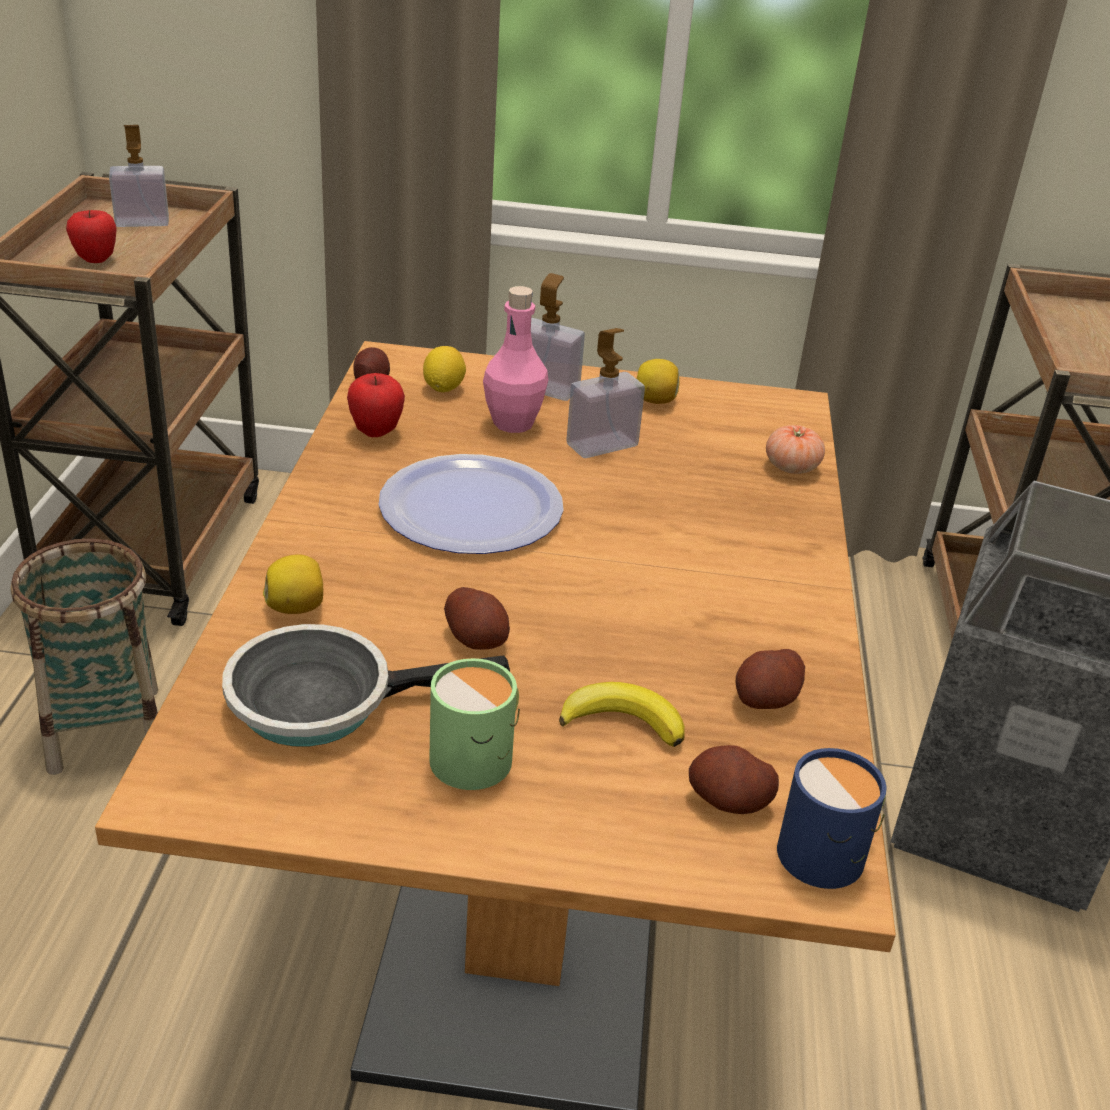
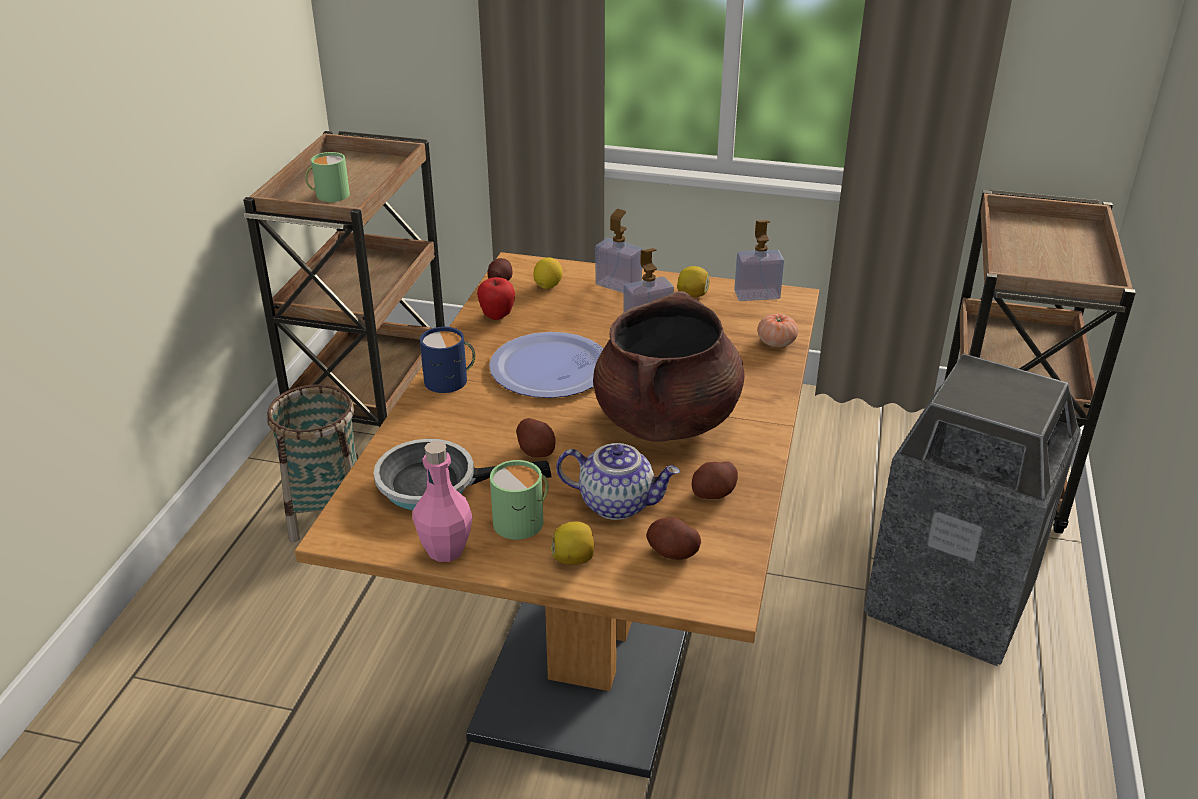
camera: 10 degrees right, 0 degrees up
(95, 259) = (329, 195): apple -> green mug
(142, 222) = (362, 166): soap dispenser -> soap dispenser (757, 295)
(296, 607) = (427, 429): lemon -> lemon (574, 558)
(513, 423) = (590, 310): pink bottle -> pink bottle (445, 550)
(623, 721) = (617, 503): banana -> teapot
(665, 586) = (666, 420): none -> brown cooking pot
(830, 852) = (727, 584): blue mug -> blue mug (451, 380)

